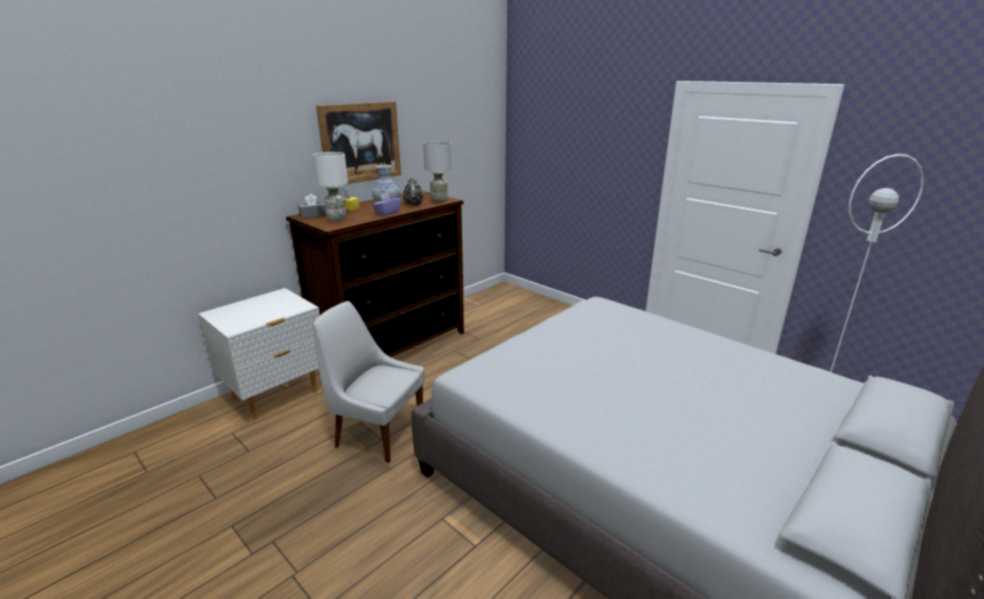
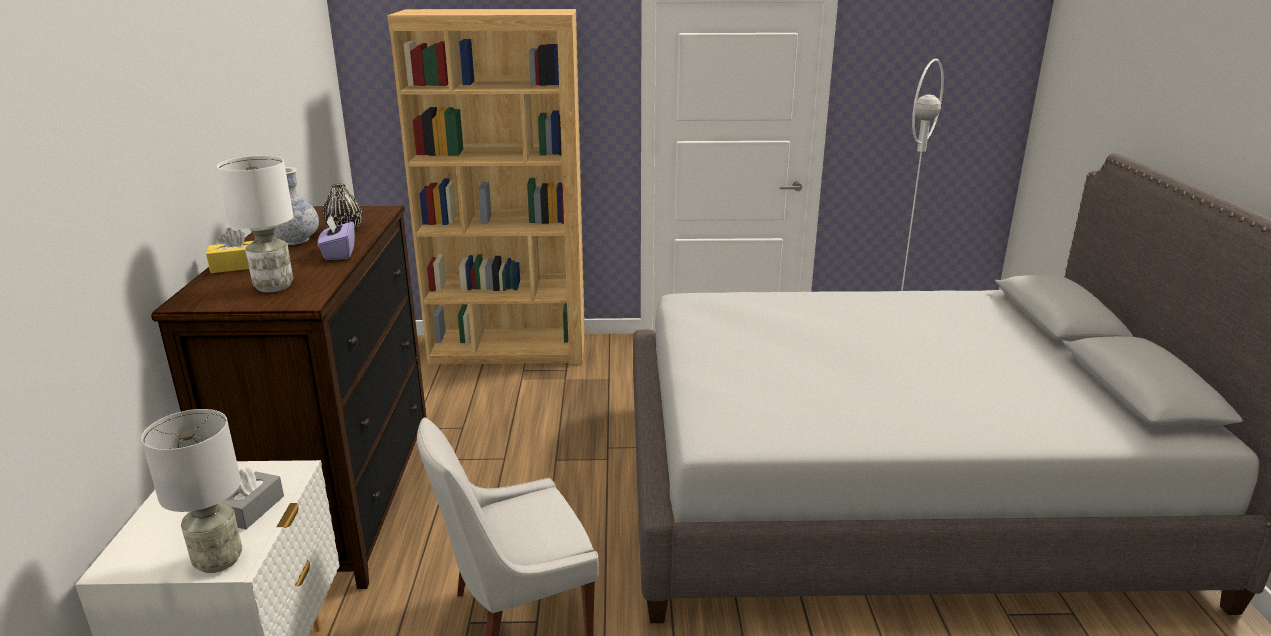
camera: 45 degrees left, 0 degrees up
(313, 215) = (206, 294): grey tissue box -> grey tissue box (253, 510)
(361, 143) = (210, 134): picture -> none
(439, 201) = (371, 215): grey table lamp -> grey table lamp (218, 561)
(555, 311) = (509, 349): none -> brown bookcase

